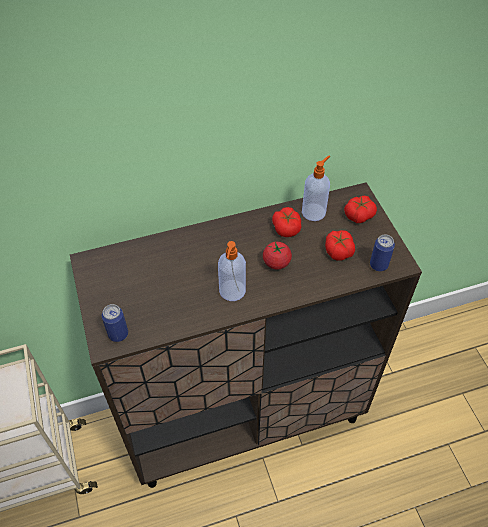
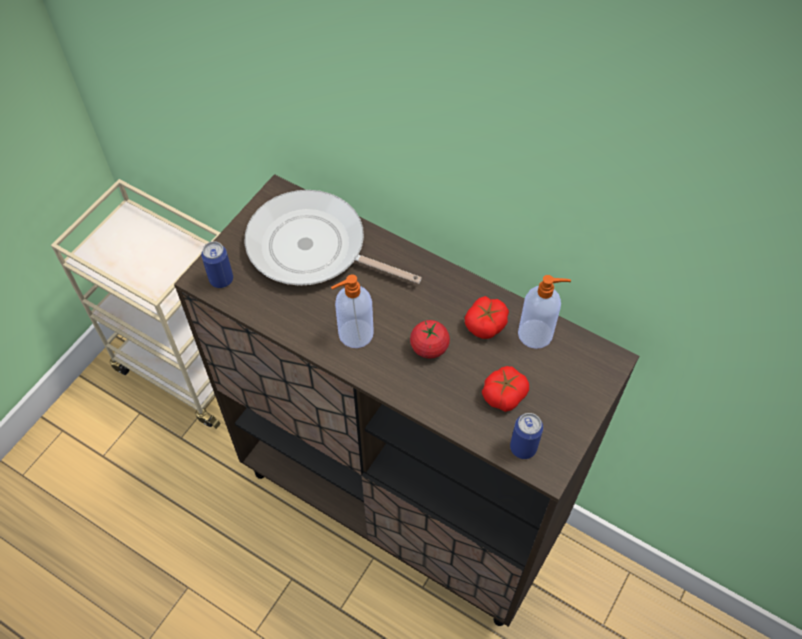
camera: 50 degrees right, 5 degrees up
(149, 271) = (313, 248): none -> frying pan
(358, 215) = (578, 381): tomato -> none

